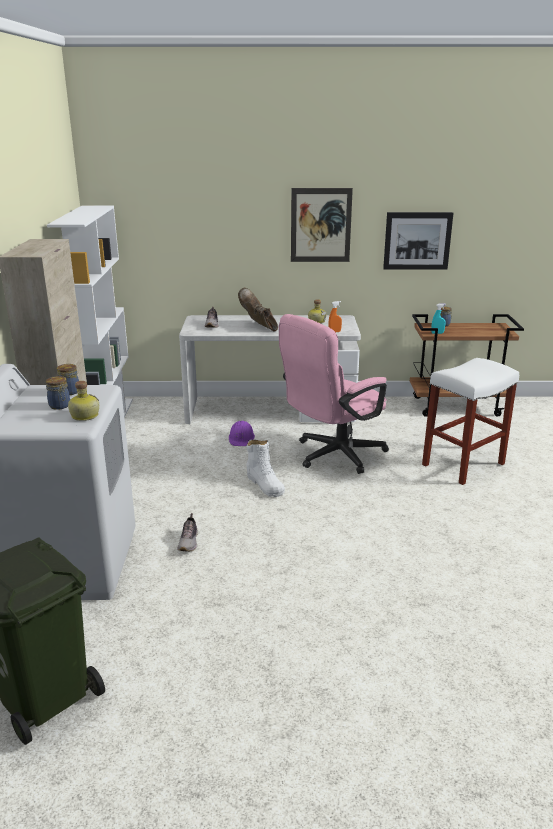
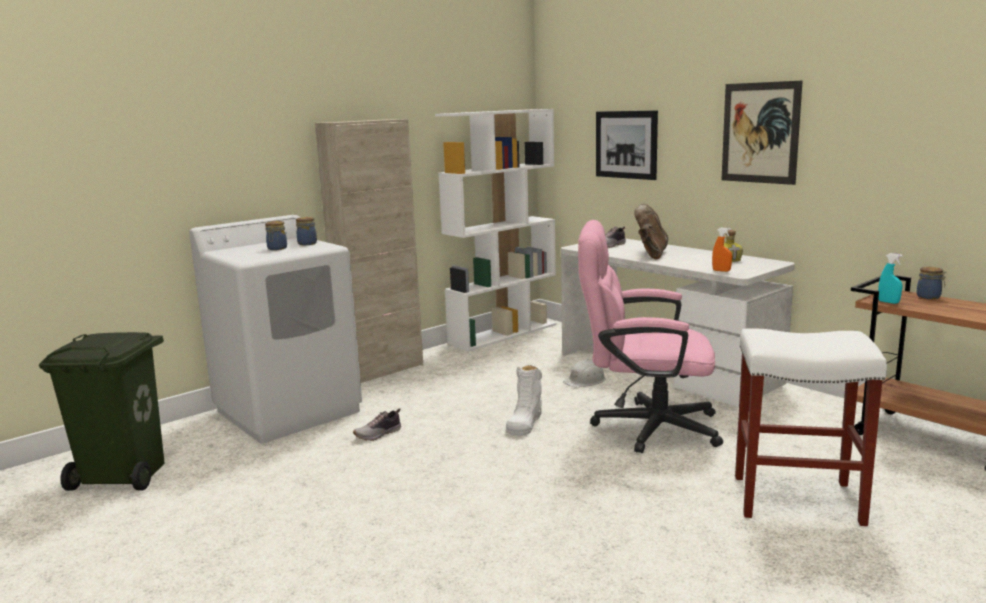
camera: 50 degrees right, 10 degrees down
(84, 416) = (268, 255): bottle -> none
(241, 438) = (585, 380): purple hard hat -> white hard hat
(417, 241) = (898, 158): picture -> picture (626, 144)

